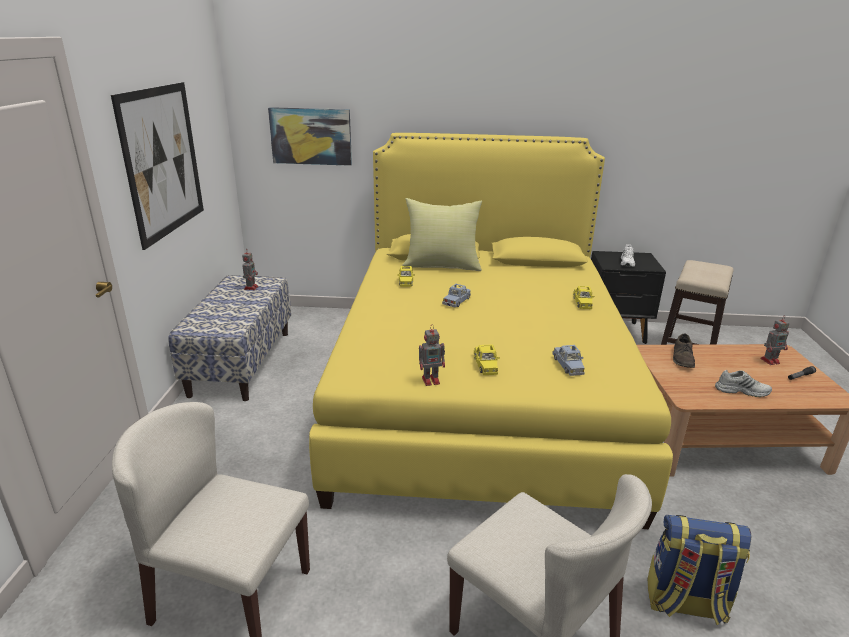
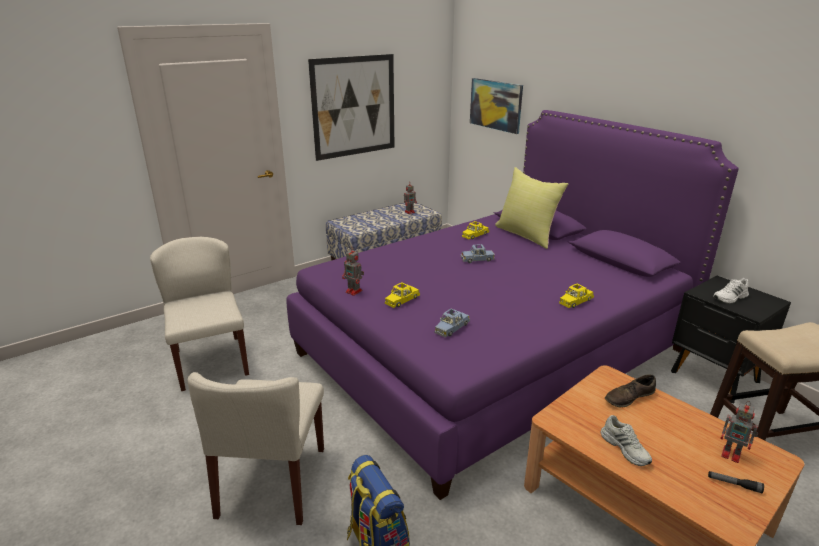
camera: 50 degrees right, 0 degrees up
(478, 391) = (492, 351): yellow bed -> purple bed

